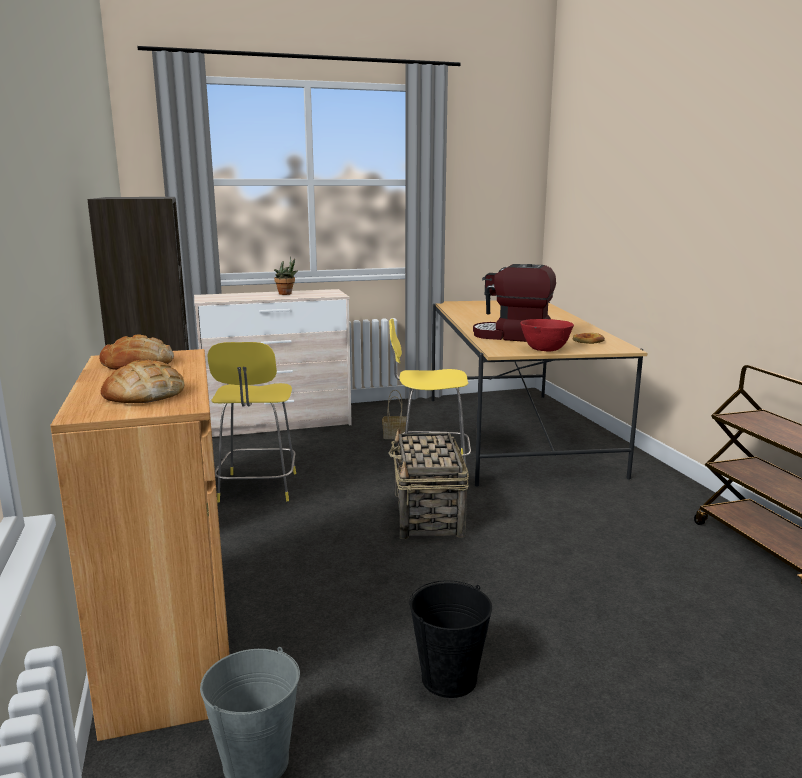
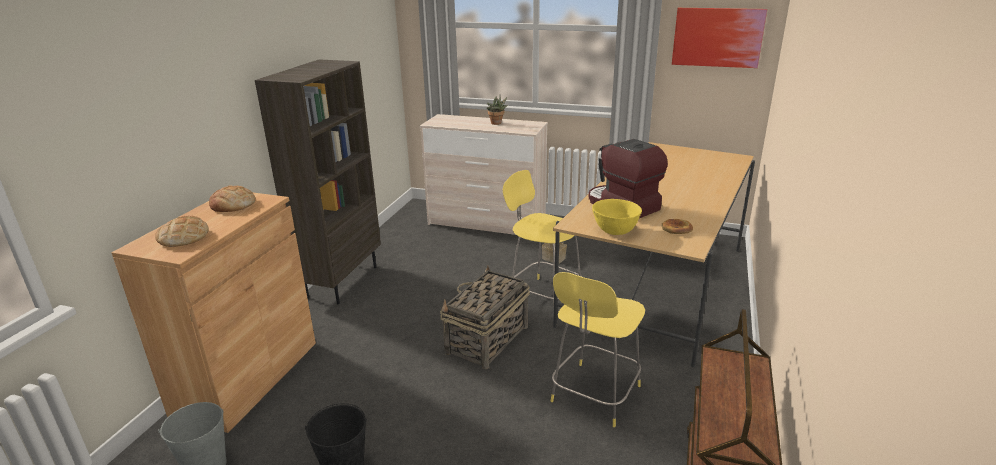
camera: 35 degrees right, 10 degrees up
(257, 488) = (410, 278): yellow stool -> yellow stool (594, 396)
(494, 188) = (717, 37): none -> picture
(545, 350) = (614, 231): red bowl -> yellow bowl

